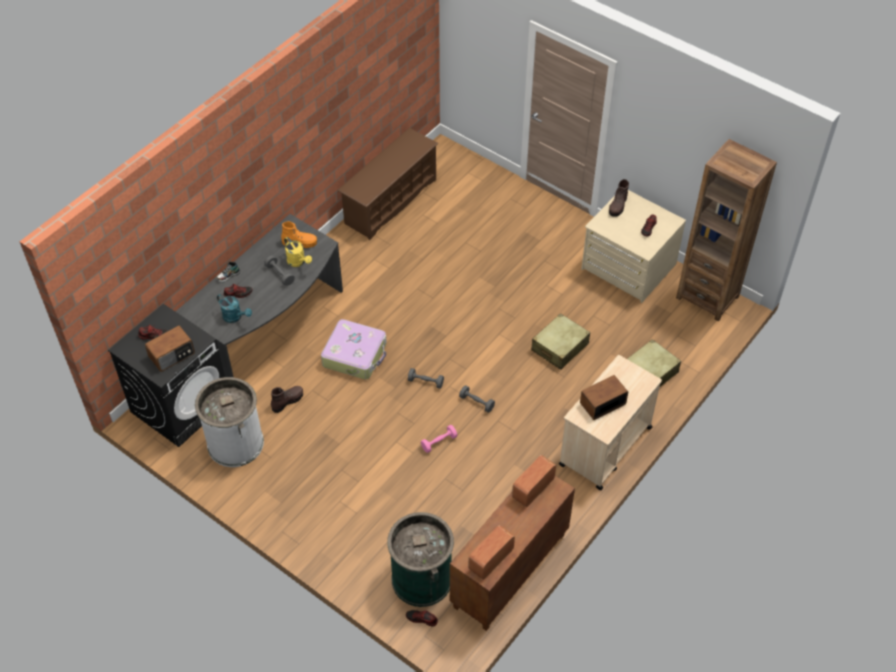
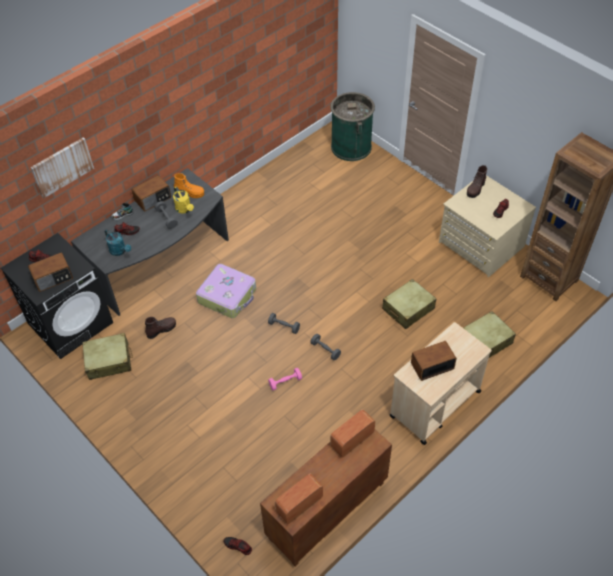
camera: 10 degrees right, 0 degrees up
(170, 229) = (62, 167): none -> picture
(235, 443) = (109, 361): white trash can -> beige suitcase
(259, 254) = (153, 199): none -> radio
(390, 201) = (284, 169): brown shoe rack -> none
(421, 579) = (245, 507): green trash can -> green trash can (351, 147)

